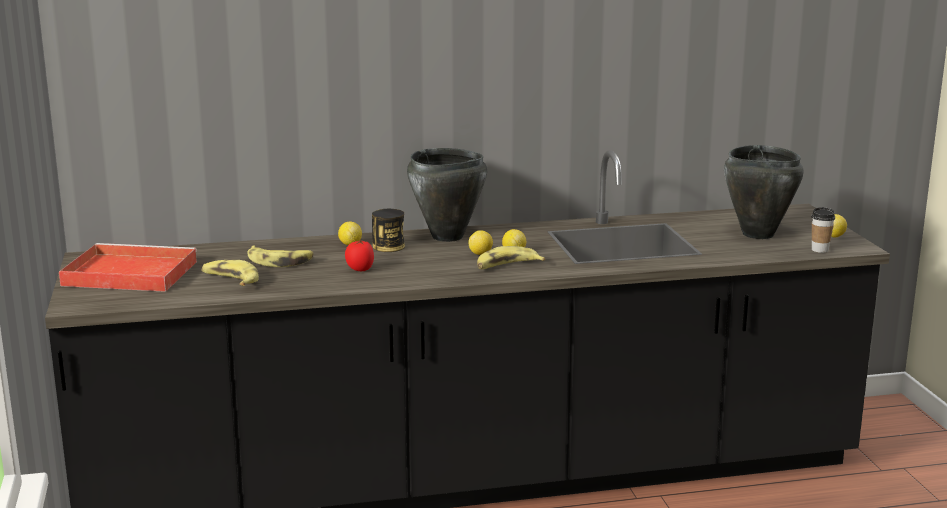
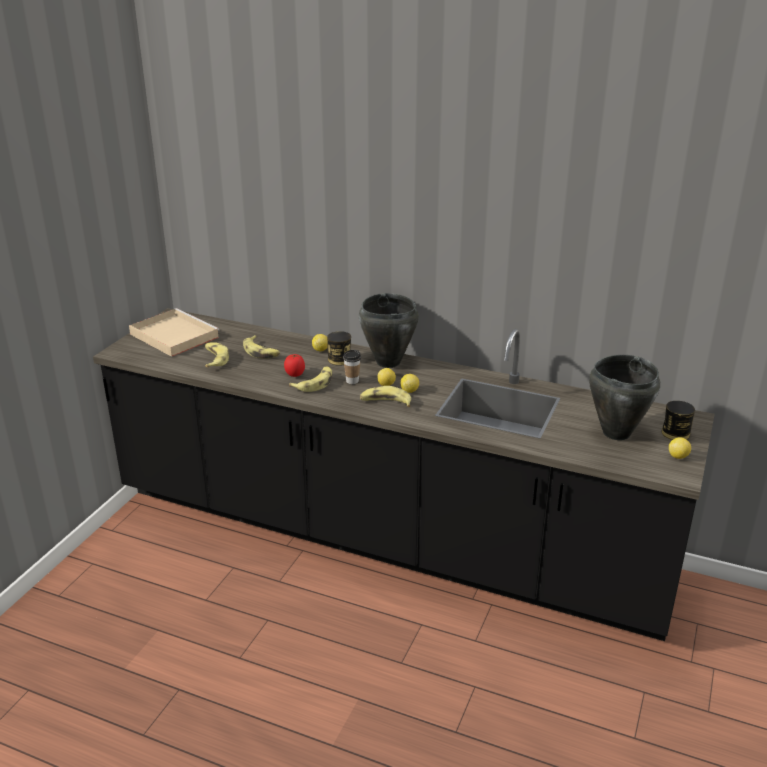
camera: 35 degrees right, 10 degrees up
(127, 273) = (173, 335): red tray -> beige tray
(398, 271) = (314, 383): none -> banana
(803, 222) = (675, 433): none -> can
(820, 250) = (643, 466): cup -> cup (352, 381)

